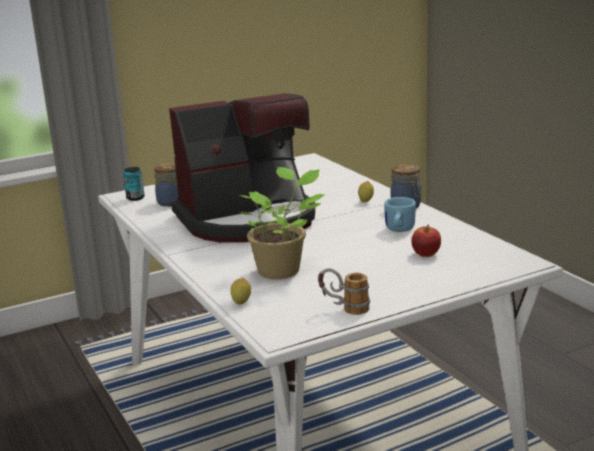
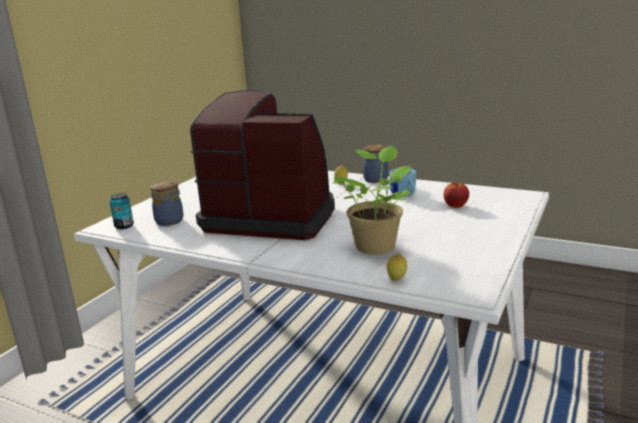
camera: 35 degrees left, 0 degrees up
(248, 220) = (271, 217): coffee machine -> coffee machine turned 105 degrees counterclockwise
(344, 309) = (480, 257): mug -> none

